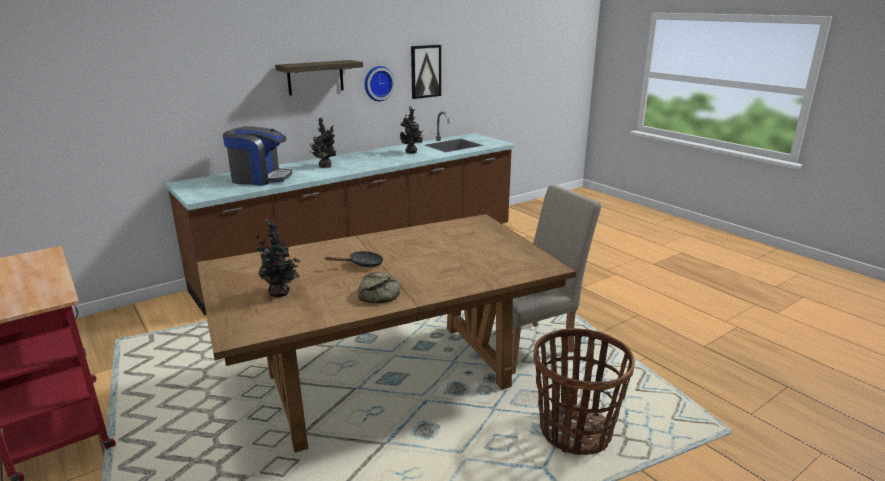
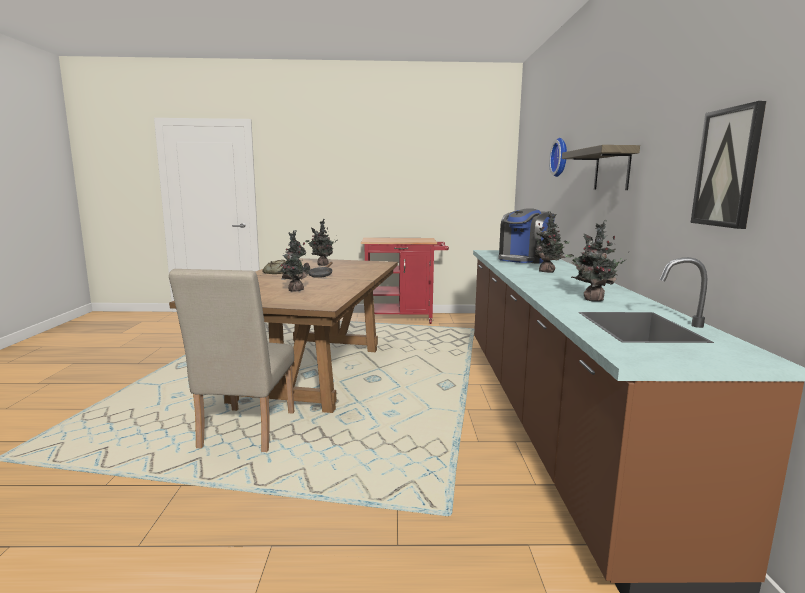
camera: 125 degrees right, 10 degrees down
(378, 83) = (659, 185): wall clock -> wall clock (561, 157)
(452, 247) = (294, 290): none -> potted plant
(574, 431) = (151, 405): basket -> none

